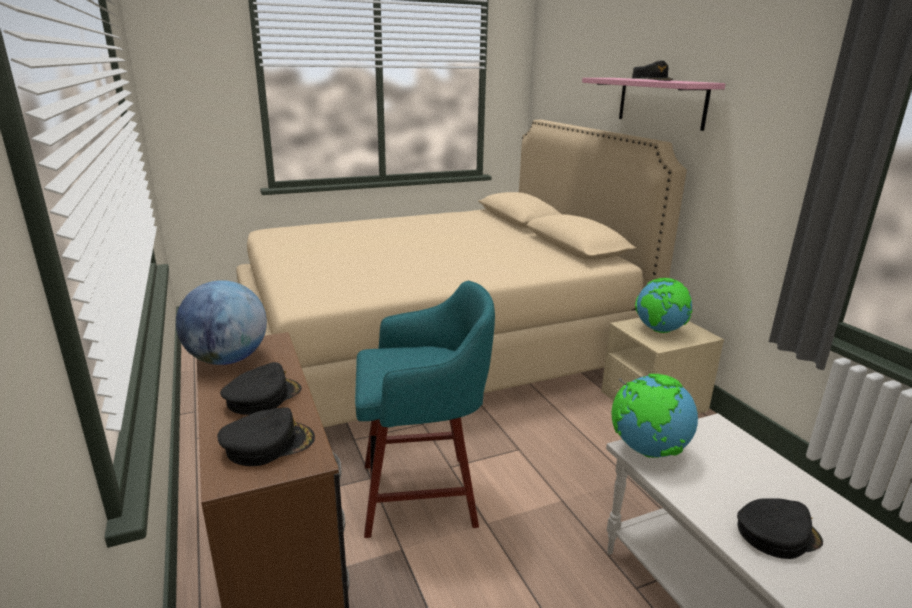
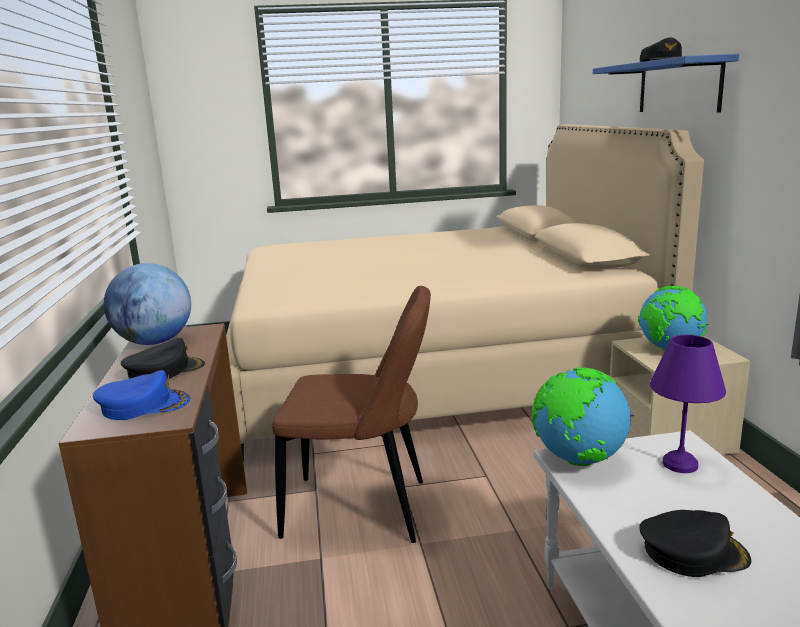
camera: 15 degrees right, 5 degrees down
(268, 444) = (144, 405): black cap -> blue cap
(423, 494) = (363, 509): turquoise stool -> brown chair
(661, 102) = (678, 86): pink shelf -> blue shelf
(725, 448) = (678, 464): none -> purple table lamp

